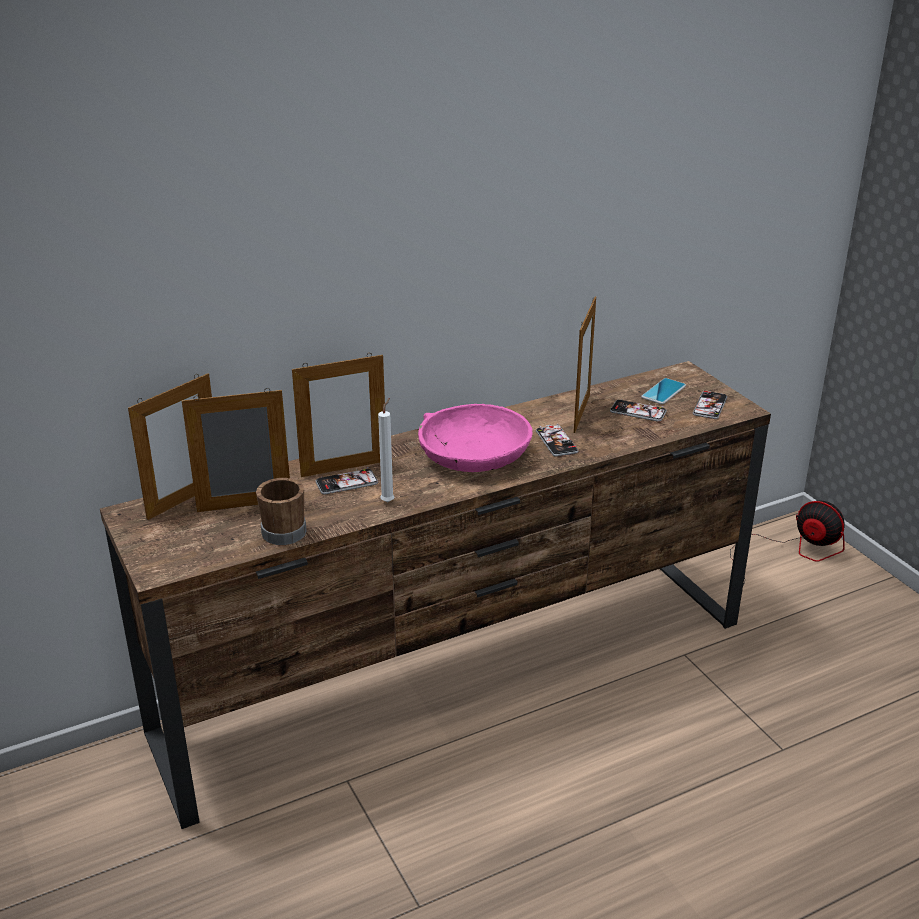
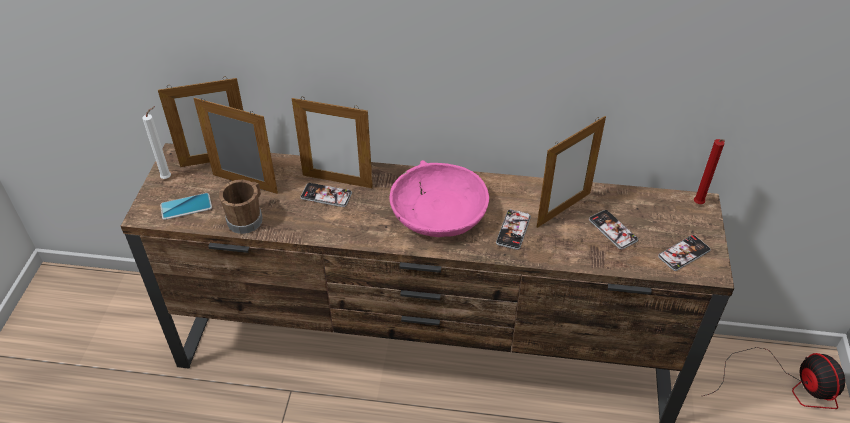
camera: 35 degrees right, 15 degrees up
(388, 501) = (336, 227): white candle -> white candle (168, 178)
(663, 392) = (658, 218): phone -> phone (186, 207)
(683, 372) = (698, 205): none -> red candle

